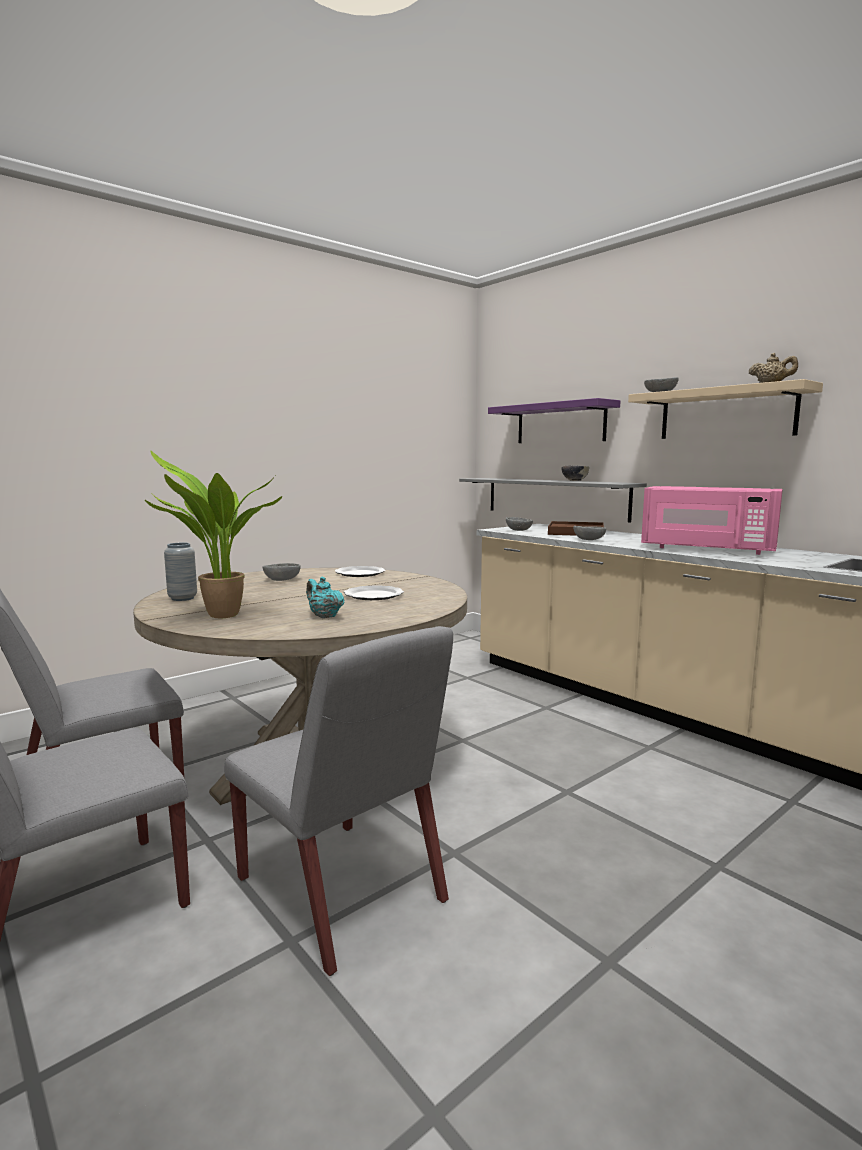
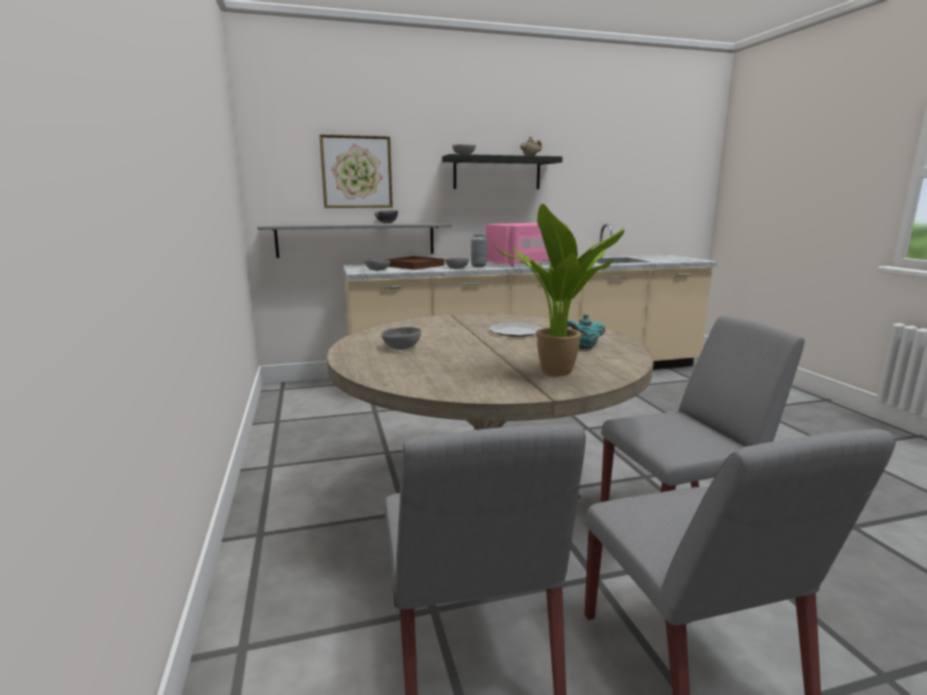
camera: 65 degrees left, 5 degrees up
(182, 598) = (454, 383): grey vase -> grey vase (478, 266)
(361, 573) = (410, 326): plate -> none
(560, 423) = (356, 172): purple shelf -> picture
(726, 414) = (497, 173): beige shelf -> black shelf

